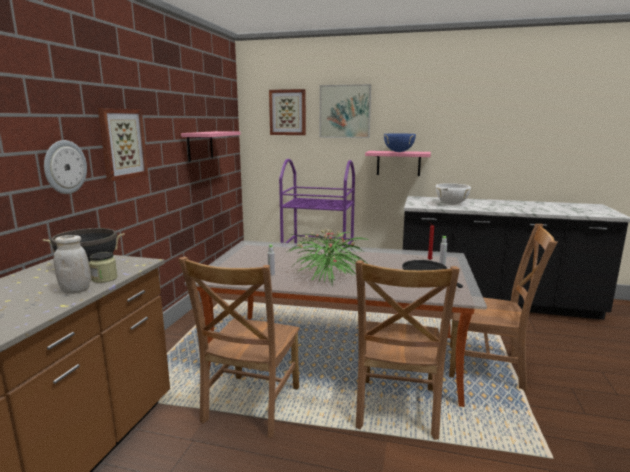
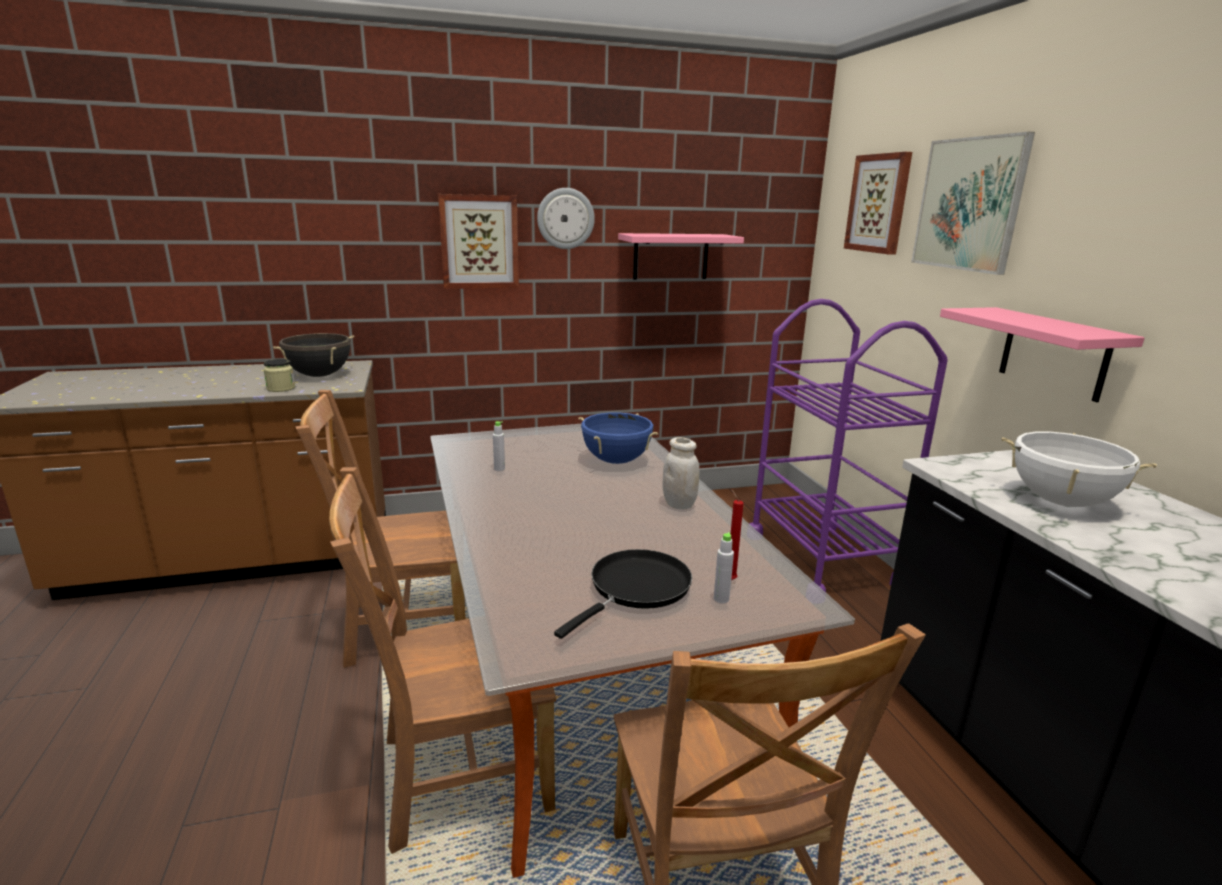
camera: 60 degrees right, 5 degrees up
(64, 167) = (376, 263): wall clock -> wall clock (565, 218)
(75, 290) = (241, 389): white jar -> white jar (679, 504)
(328, 275) = (531, 504): potted plant -> none
(398, 152) = (1027, 321): blue cooking pot -> blue cooking pot (616, 461)

